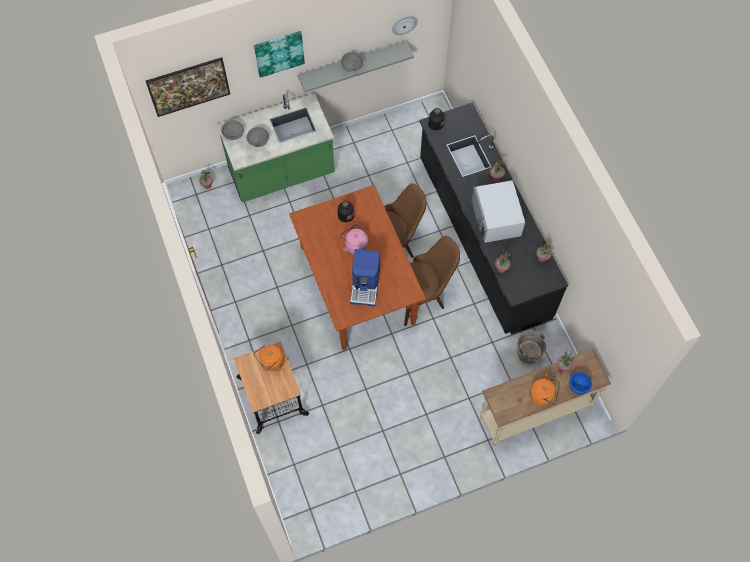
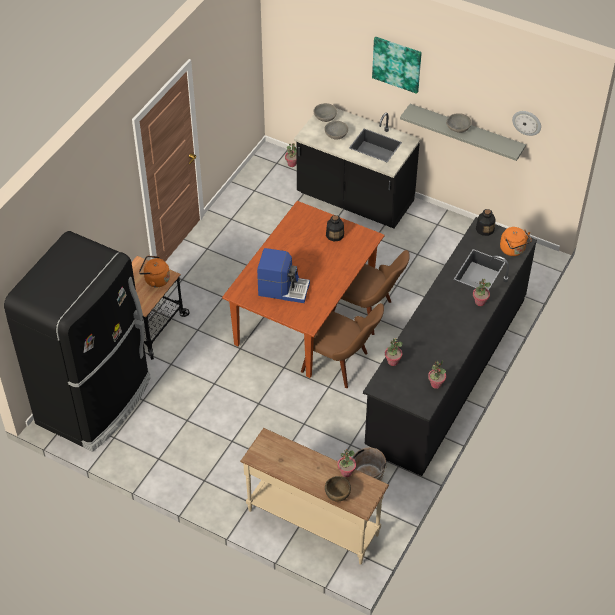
camera: 50 degrees right, 15 degrees down
(191, 95) = (309, 52): picture -> none
(281, 173) = (355, 199): green counter -> black counter
(311, 481) = (96, 401): none -> black fridge
(355, 245) = (313, 258): pink kettle -> none
(366, 285) = (283, 289): coffee machine -> coffee machine turned 135 degrees counterclockwise
(496, 219) = (438, 327): white microwave -> none
(543, 395) = (302, 474): orange kettle -> orange kettle (513, 250)
(578, 387) = (337, 496): blue bowl -> brown bowl

